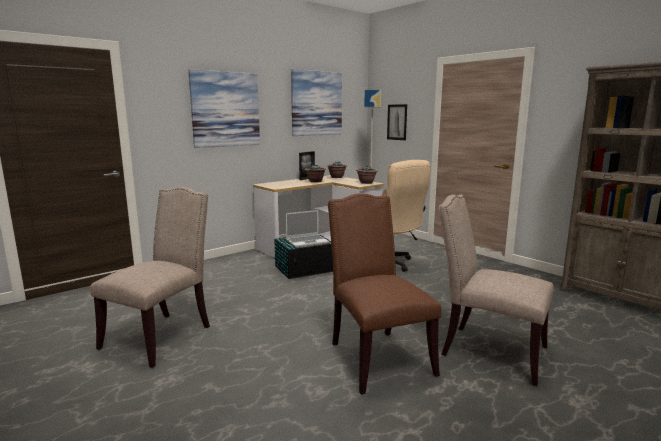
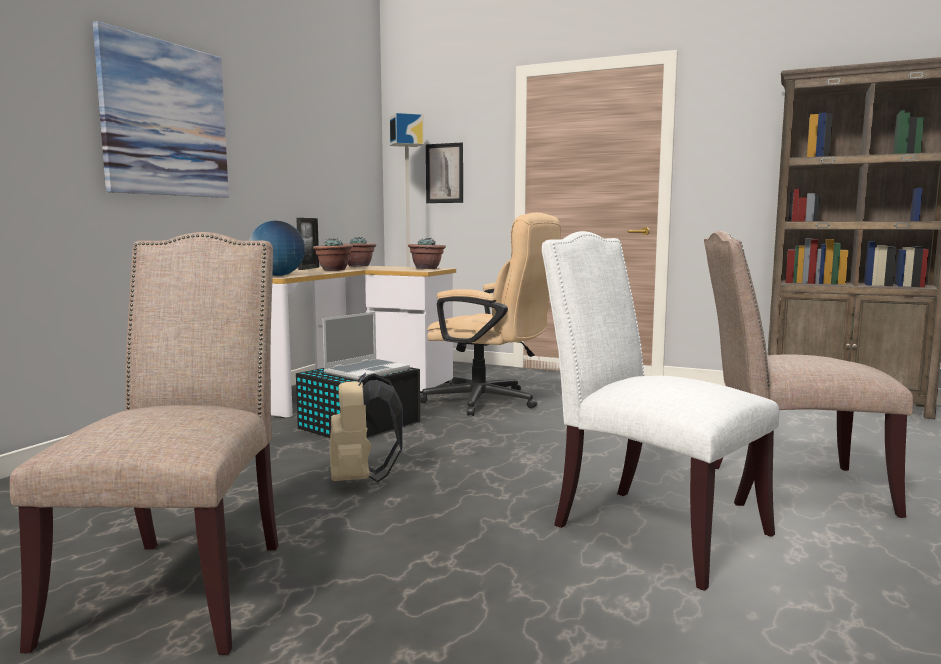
camera: 25 degrees left, 5 degrees down
(274, 299) = (360, 479): none -> beige backpack
(277, 186) = (277, 275): none -> globe
(316, 103) = (313, 132): picture -> none
(376, 357) = (650, 529): brown chair -> white chair

